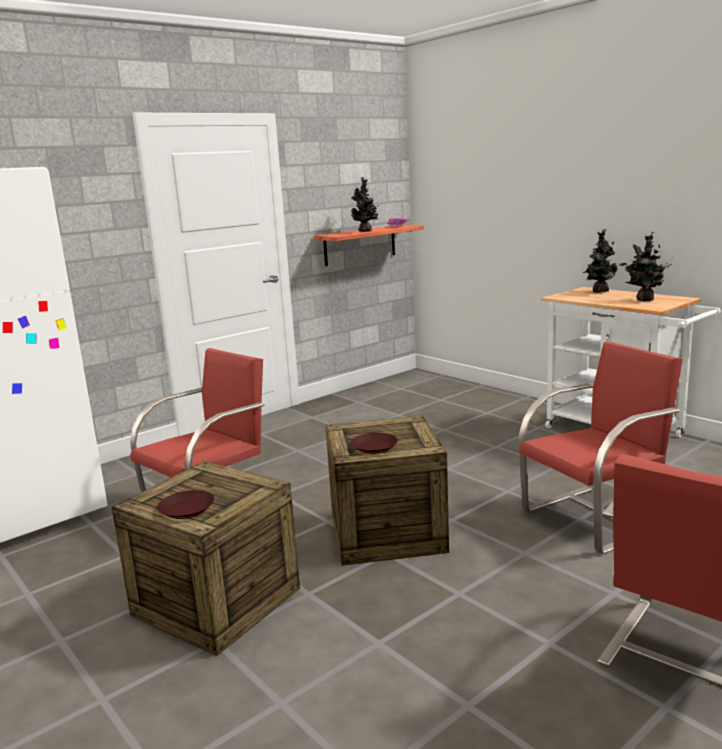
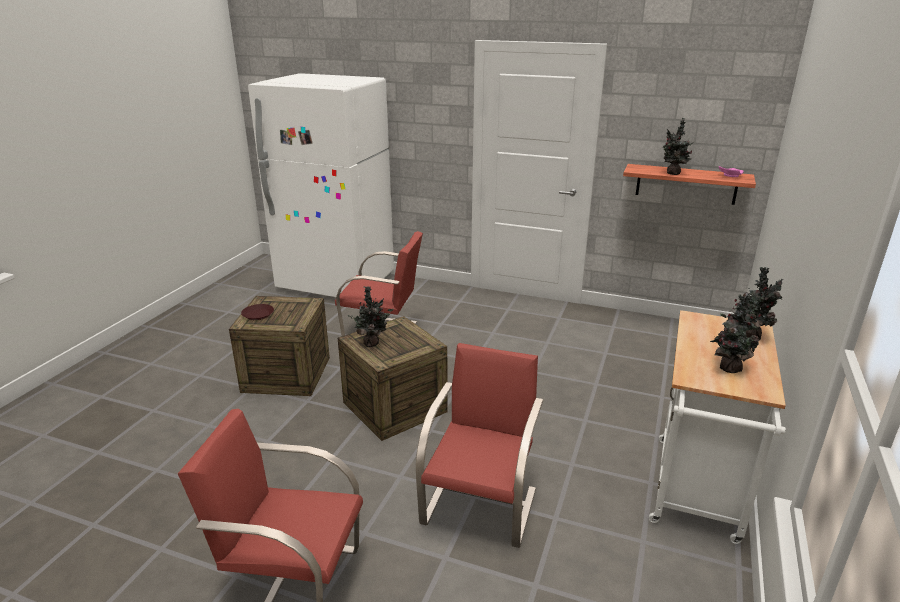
camera: 60 degrees right, 10 degrees up
(374, 447) = (372, 343): brown plate -> potted plant
(595, 518) = (481, 505): red chair -> red chair turned 105 degrees counterclockwise

